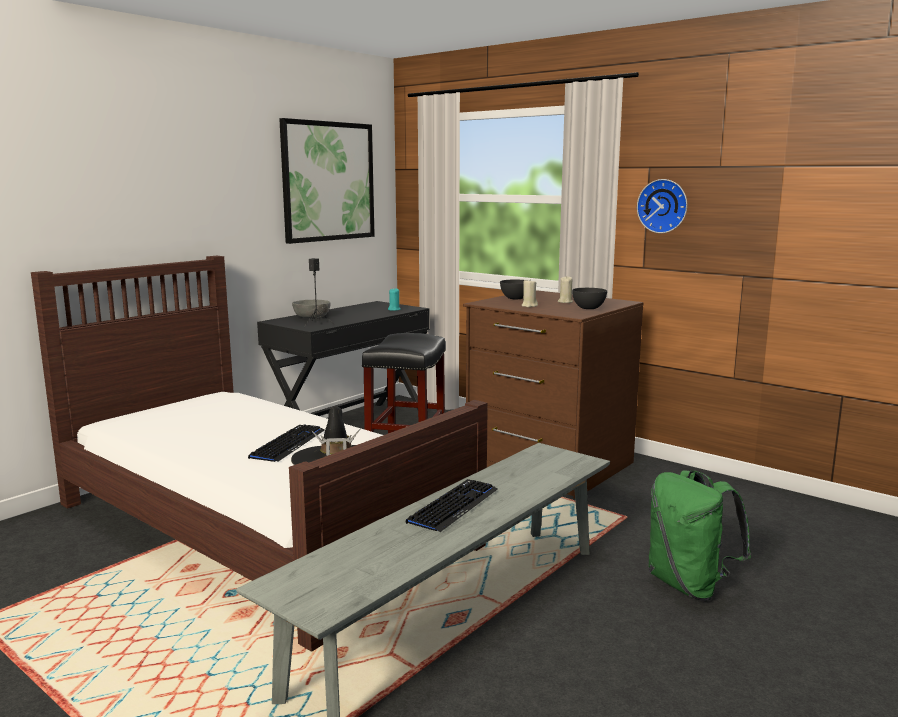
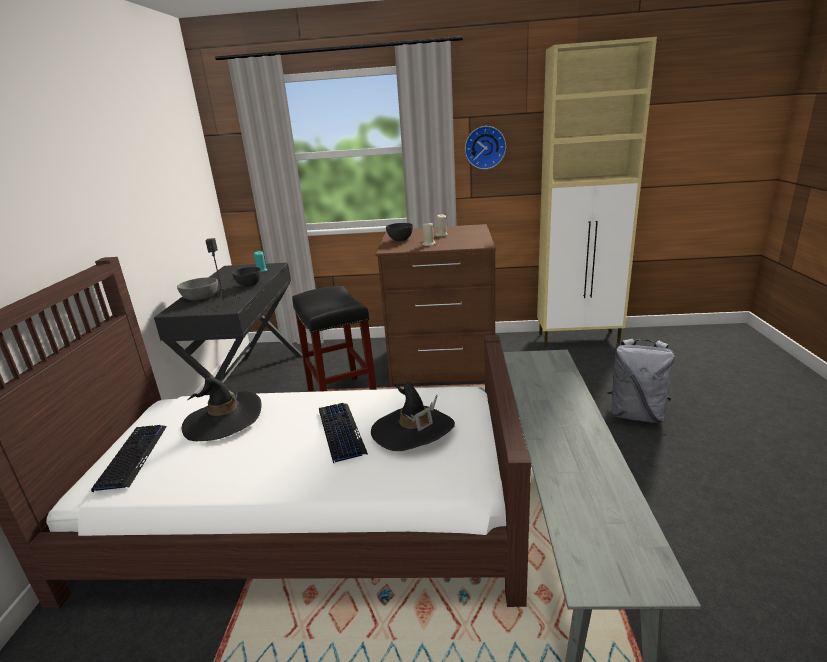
camera: 35 degrees left, 10 degrees up
(233, 412) = (223, 420): none -> black hat
(328, 181) = (165, 155): picture -> none
(453, 506) = (556, 430): keyboard -> keyboard (132, 457)
(589, 308) = (472, 237): grey bowl -> grey bowl (249, 285)
(689, 585) = (636, 414): green backpack -> grey backpack
(760, 496) = (579, 338): none -> beige cabinet

